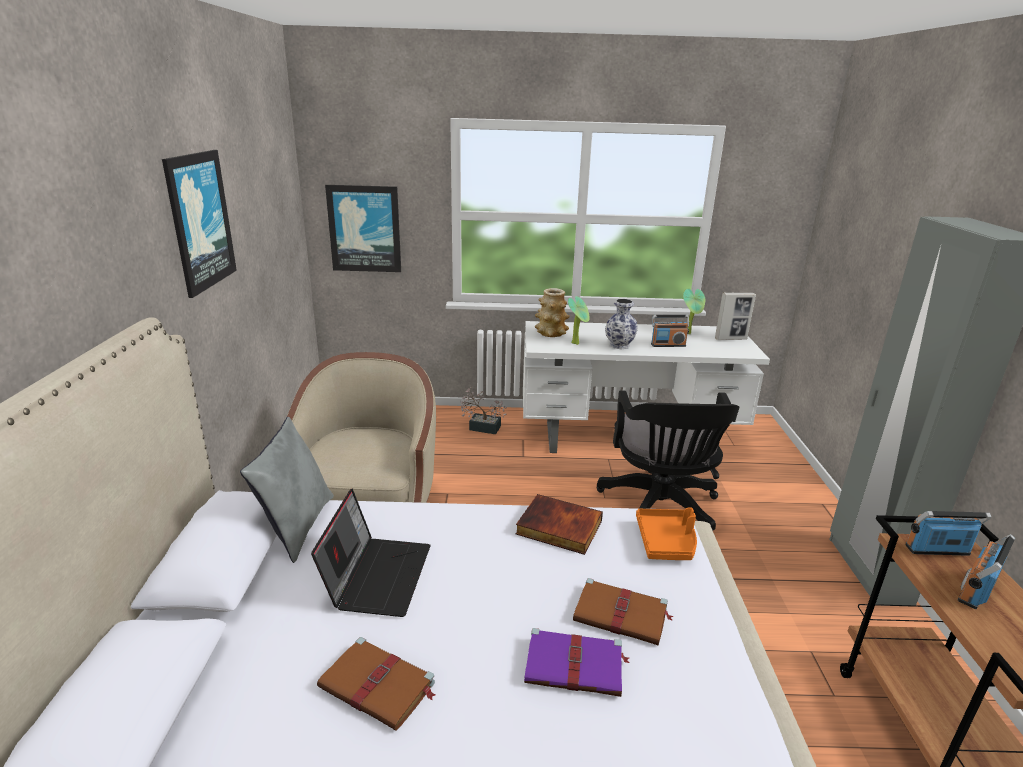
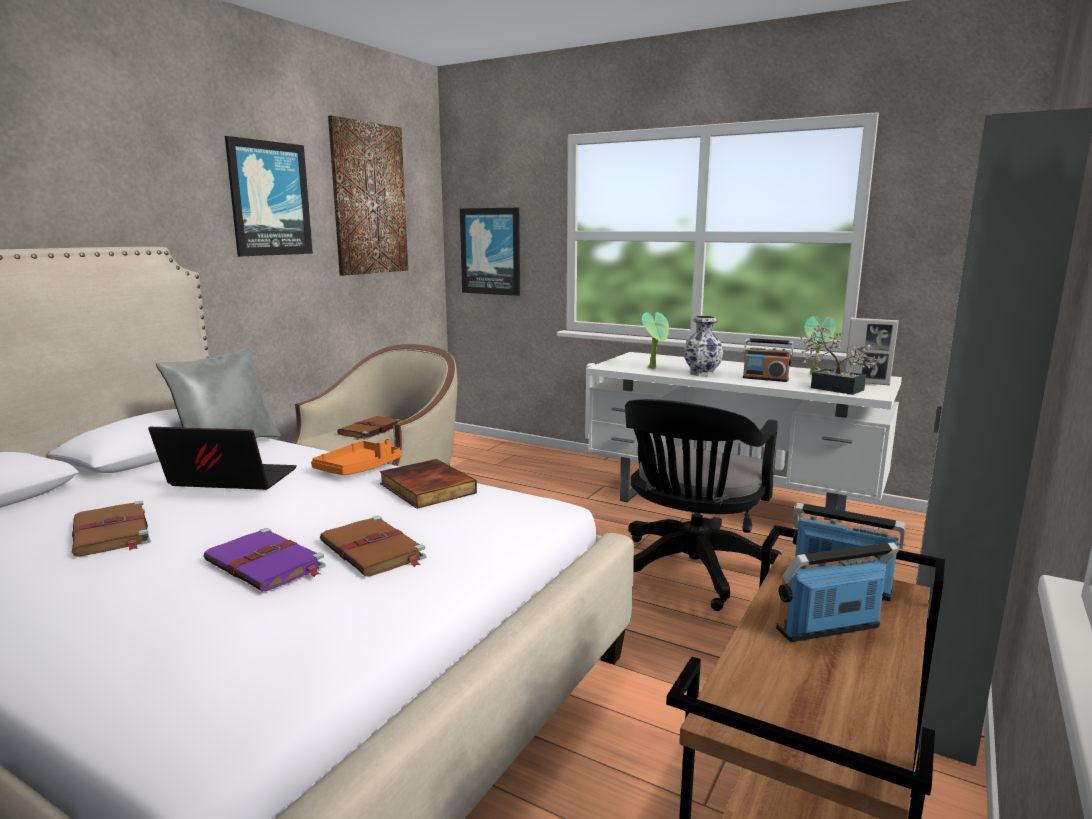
camera: 30 degrees right, 10 degrees down
(260, 193) = (369, 199): none -> picture
(351, 450) = (369, 430): none -> brown book
(377, 575) = (228, 481): laptop -> laptop turned 120 degrees counterclockwise
(481, 427) = (572, 469): potted plant -> potted plant (831, 388)
(551, 333) = (639, 360): vase -> none
(666, 542) = (515, 519): orange tray -> orange tray (358, 468)

